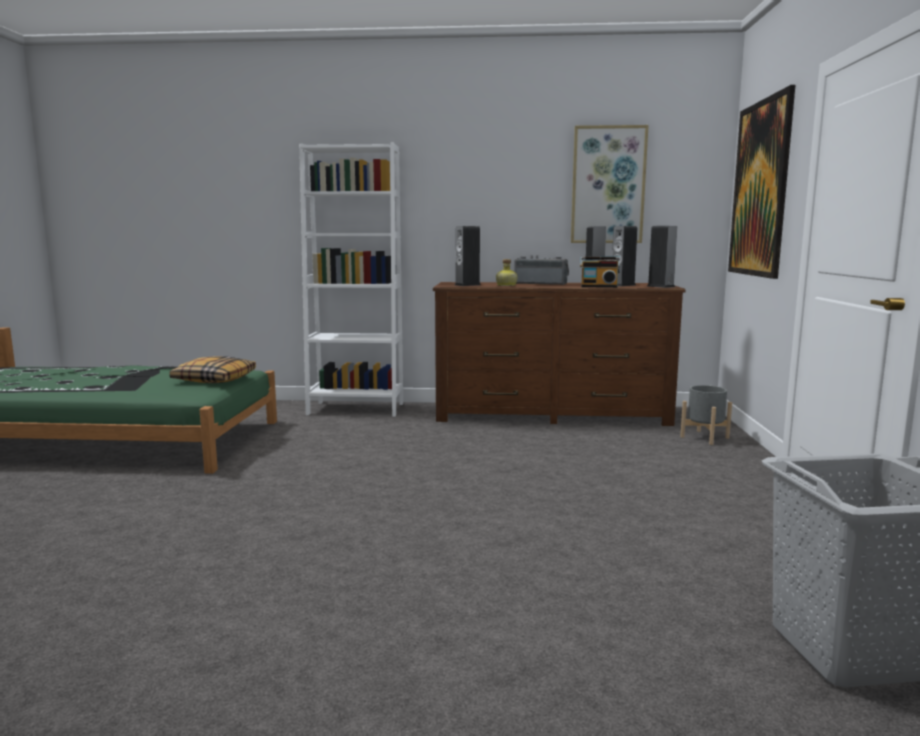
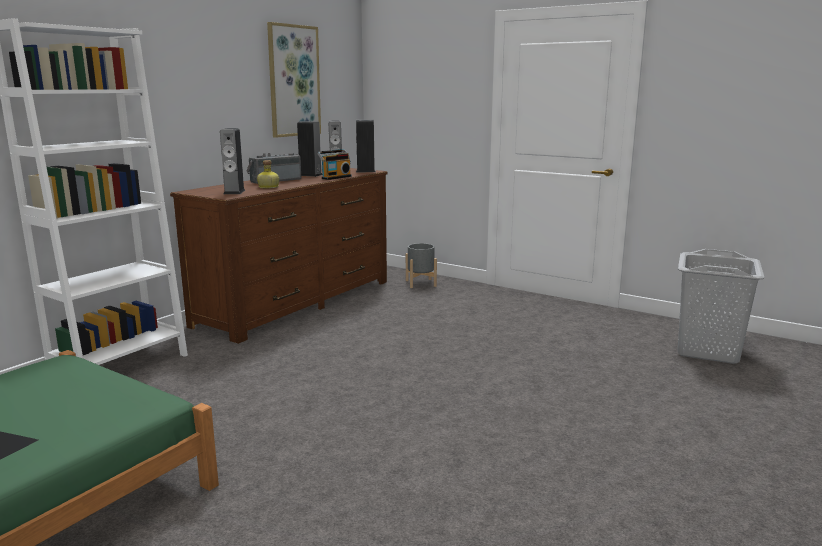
camera: 60 degrees left, 5 degrees up
(214, 379) = (78, 383): pillow -> none
(760, 189) = (417, 90): picture -> none

